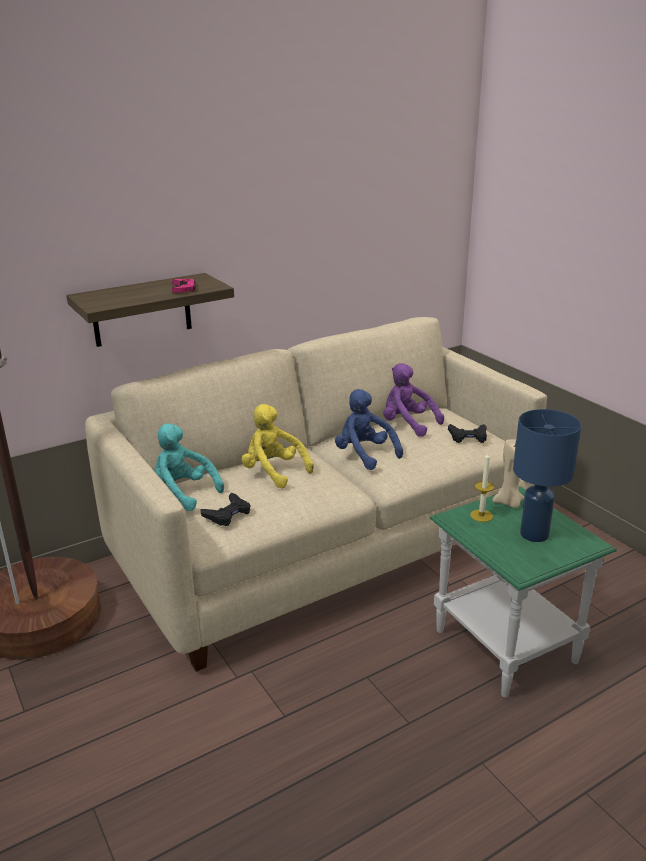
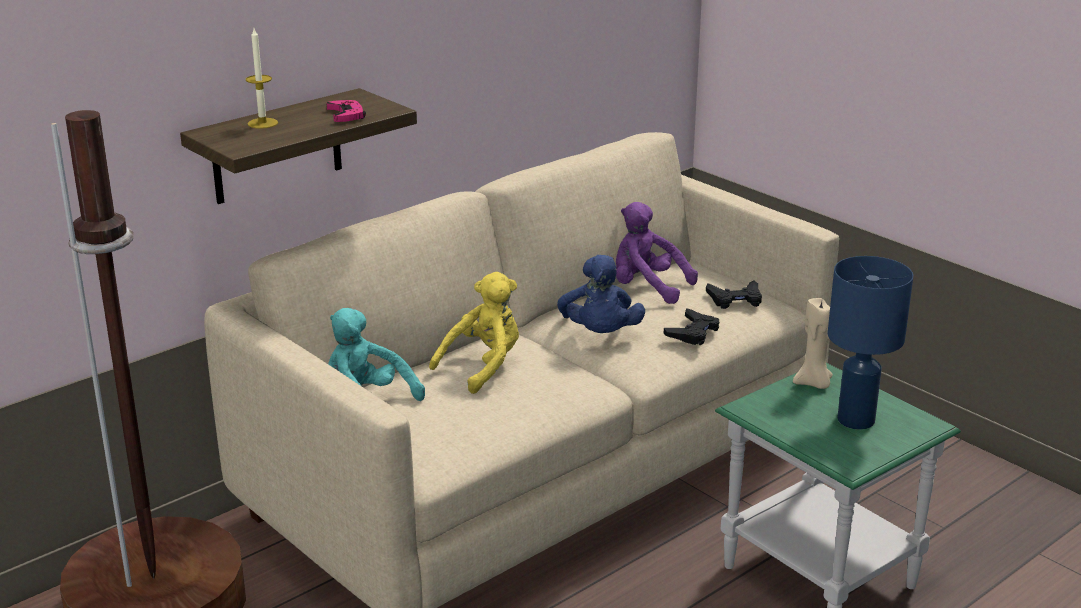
camera: 10 degrees left, 0 degrees up
(227, 514) = (443, 428): black game controller -> black game controller (693, 332)
(273, 472) = (483, 367): yellow plush toy -> yellow plush toy turned 105 degrees clockwise
(364, 454) = (600, 334): blue plush toy -> blue plush toy turned 135 degrees counterclockwise
(481, 515) = (783, 402): candle -> candle (262, 123)

